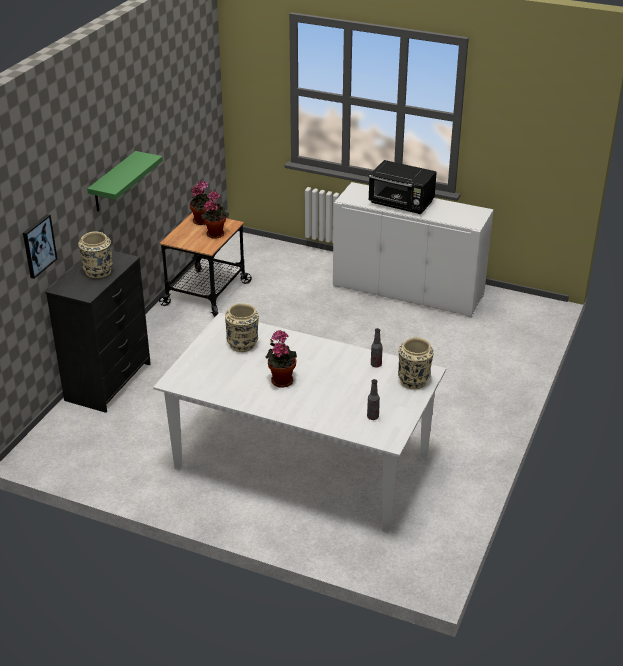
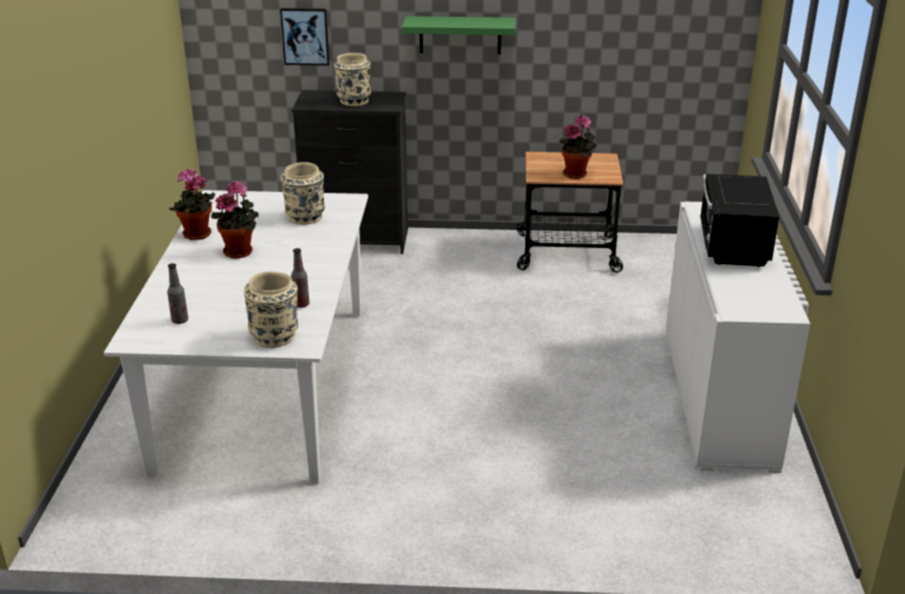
camera: 70 degrees right, 5 degrees down
(203, 221) = (598, 162): potted plant -> potted plant (197, 236)

